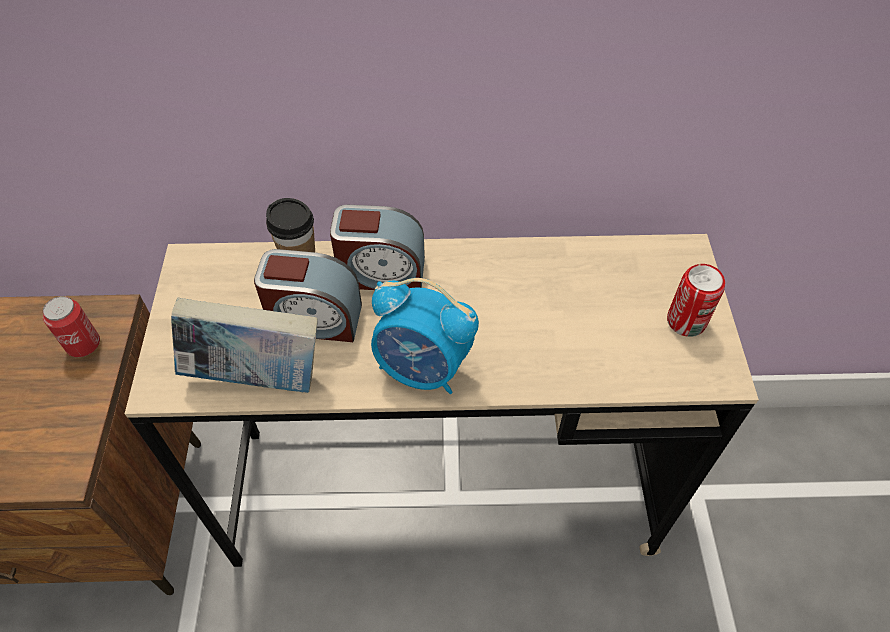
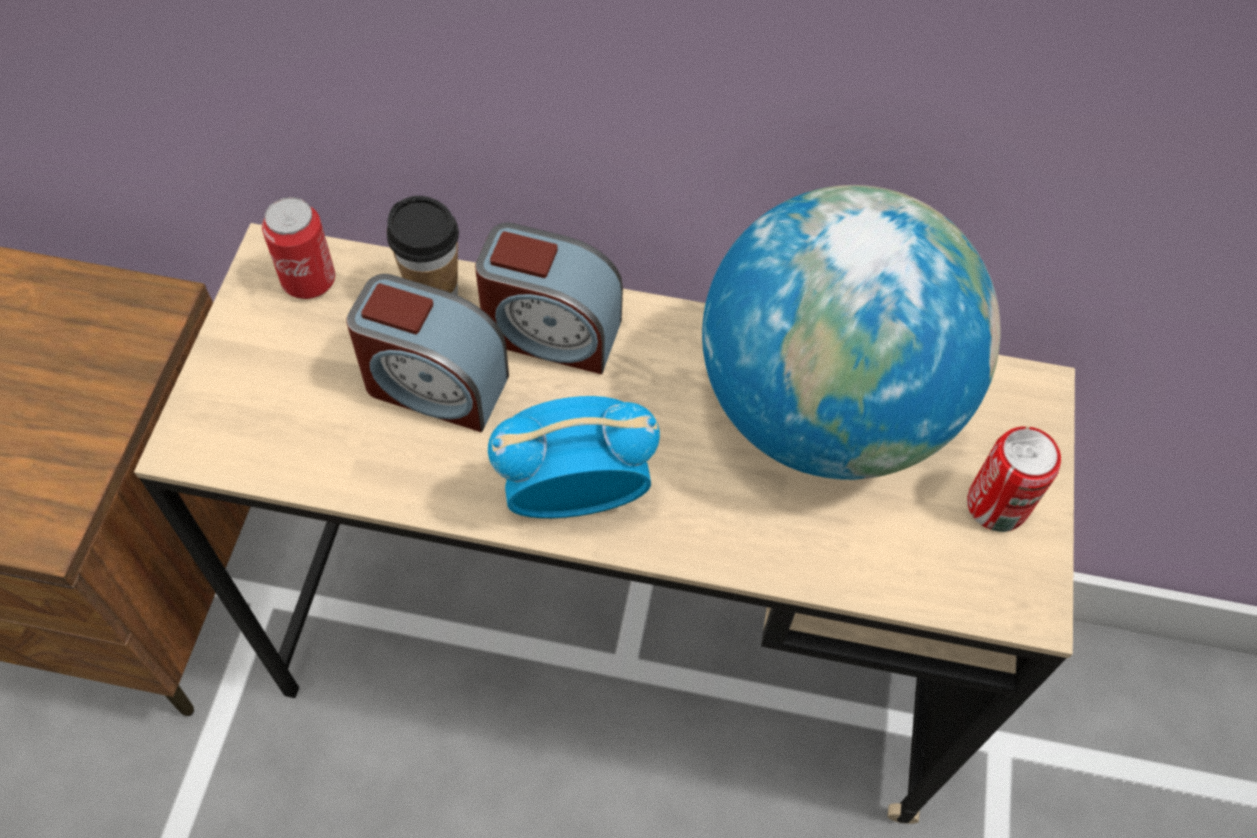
camera: 10 degrees right, 5 degrees up
(84, 345) = (110, 346): can -> can (309, 281)
(257, 377) = (331, 456): book -> none
(423, 369) = (573, 496): alarm clock -> alarm clock turned 135 degrees clockwise
(564, 286) = (823, 409): none -> globe

